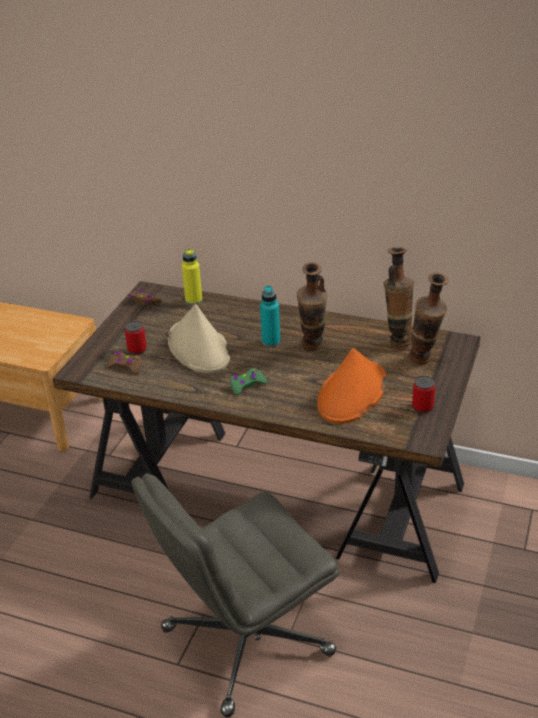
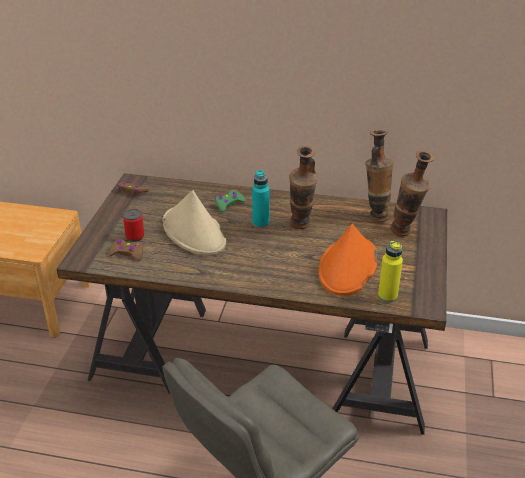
camera: 10 degrees left, 0 degrees up
(194, 300) = (179, 188): yellow bottle -> yellow bottle (387, 296)
(247, 385) = (248, 264): green game controller -> green game controller (229, 204)
(422, 407) = (415, 275): can -> none

